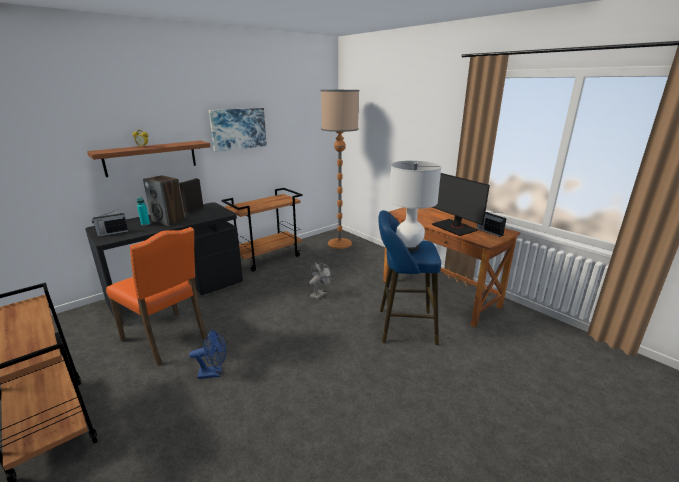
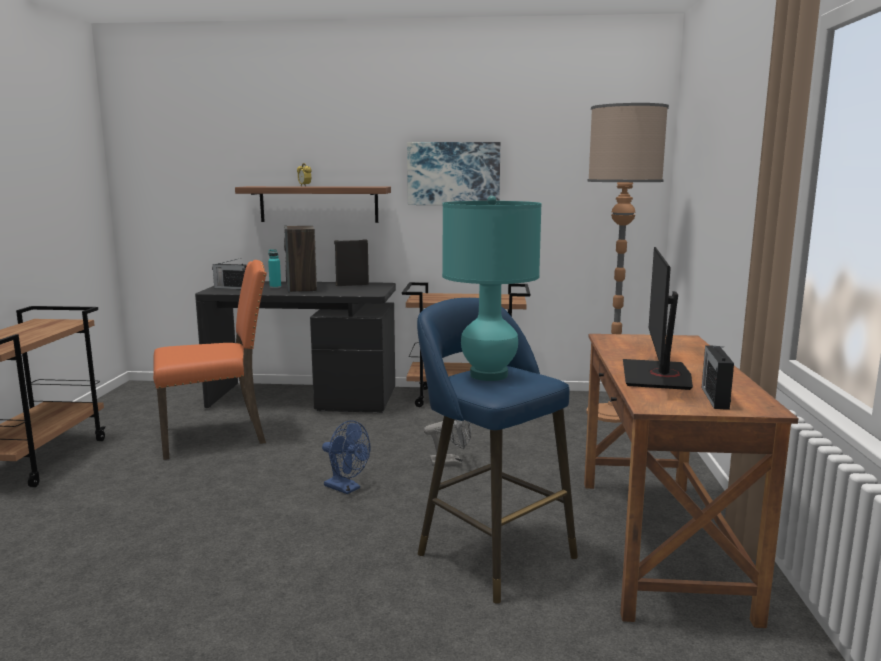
camera: 45 degrees right, 10 degrees down
(167, 338) = (216, 436): orange chair -> orange chair turned 105 degrees counterclockwise
(214, 373) = (192, 484): blue fan -> blue fan (346, 488)
(409, 248) = (488, 375): white table lamp -> turquoise table lamp

